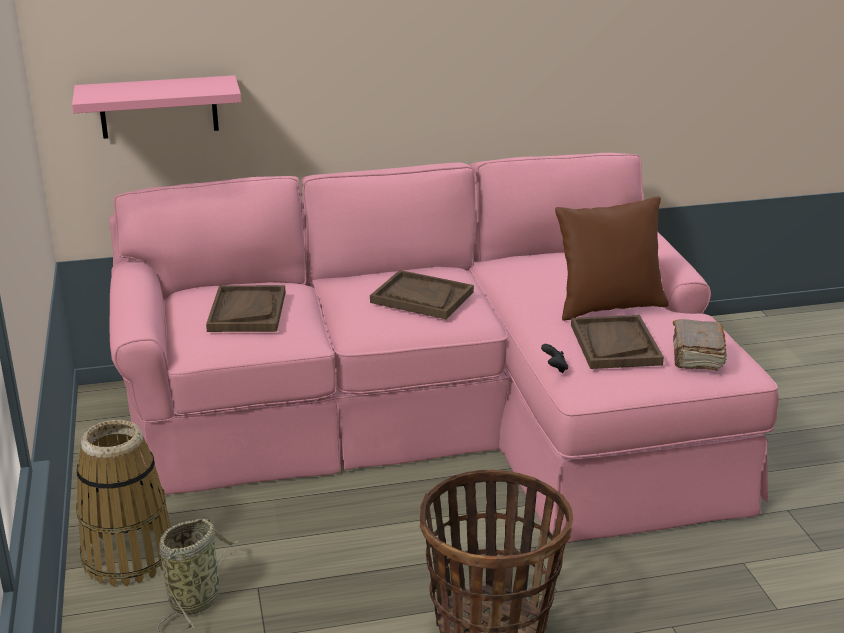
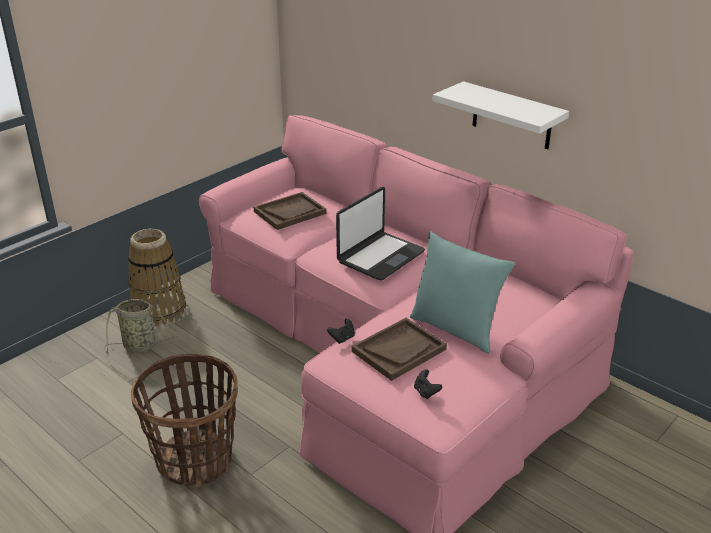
camera: 55 degrees right, 5 degrees up
(158, 107) = (333, 68): pink shelf -> none
(421, 297) = (380, 256): brown tray -> laptop
(462, 79) = (511, 116): none -> white shelf
(608, 307) = (455, 329): brown pillow -> turquoise pillow
(696, 356) = (426, 392): brown book -> black game controller

